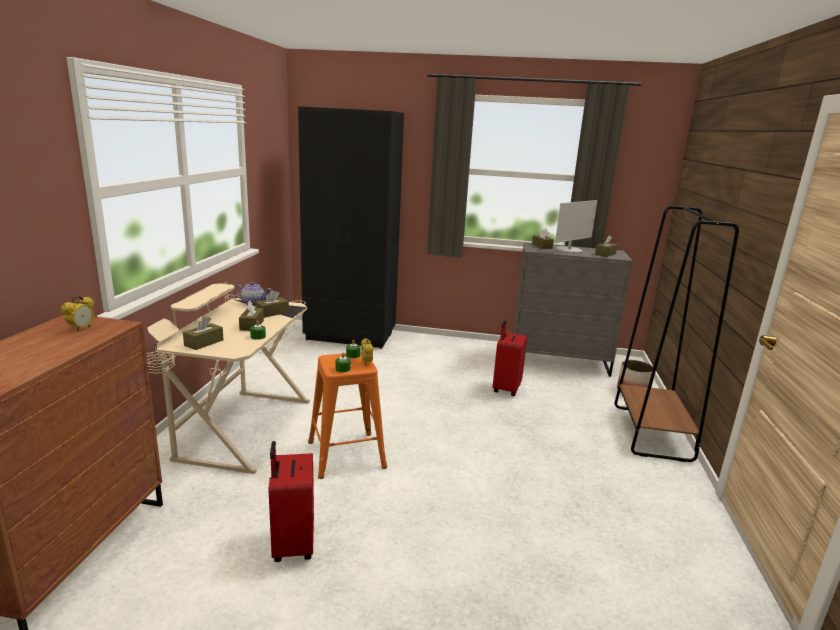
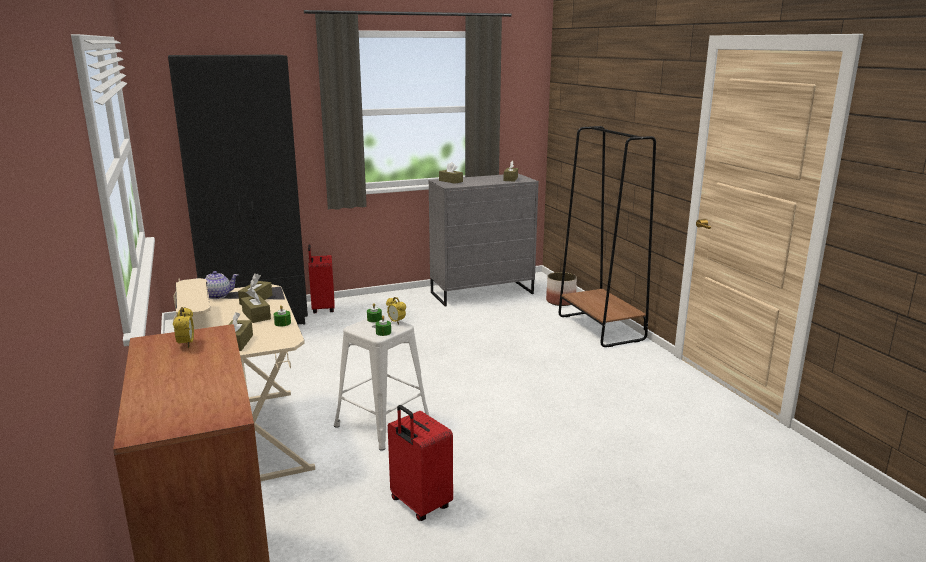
camera: 30 degrees left, 0 degrees up
(346, 454) = (383, 424): orange stool -> white stool
(505, 389) = (461, 327): red suitcase -> red suitcase (322, 308)
(569, 250) = (478, 180): monitor -> none

